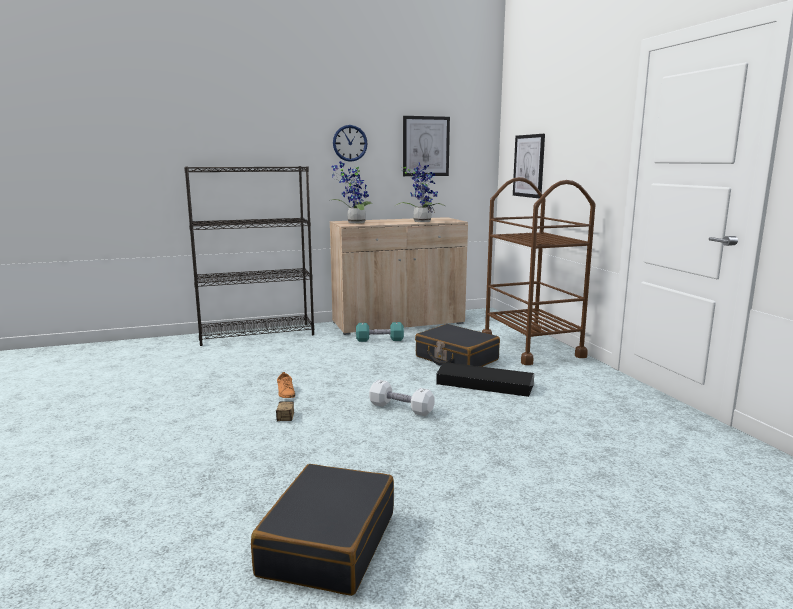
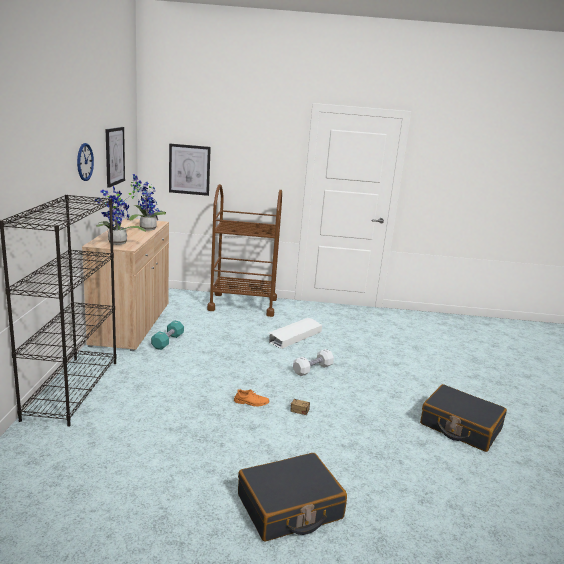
camera: 70 degrees left, 5 degrees up
(456, 358) = (240, 330): black suitcase -> black suitcase (289, 507)
(484, 385) = (294, 336): black storage box -> white storage box

